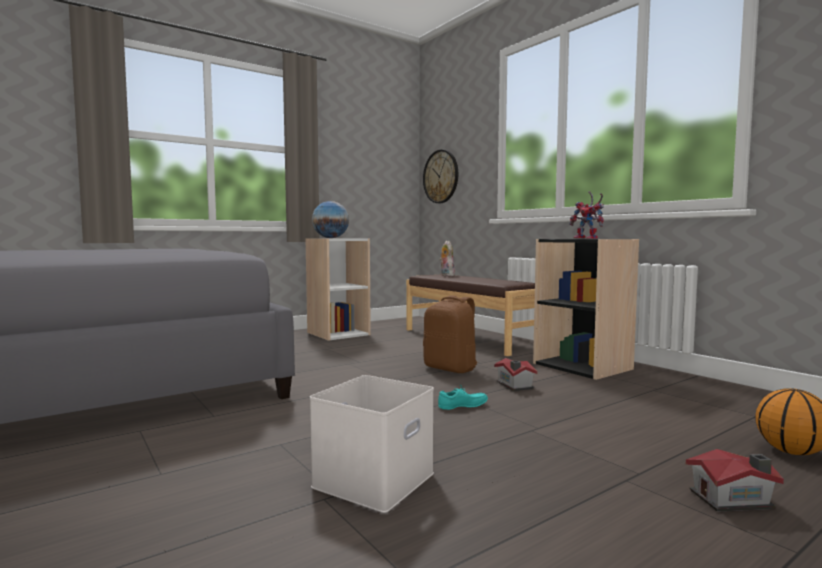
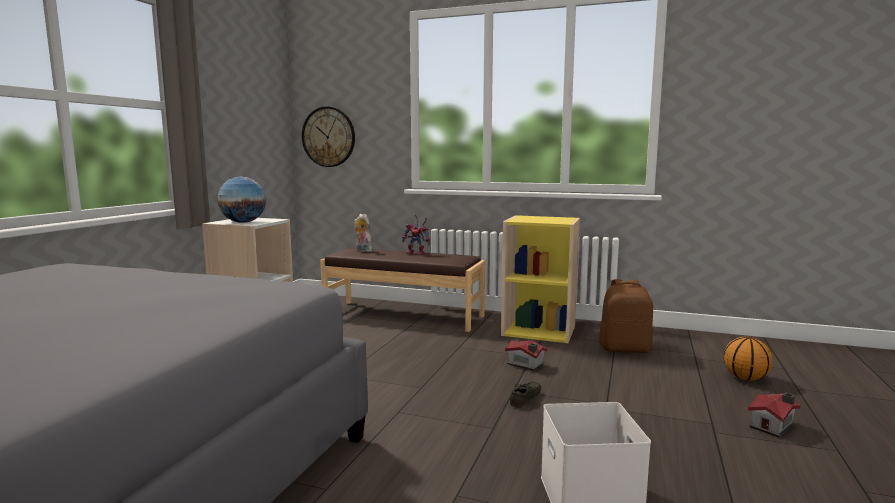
camera: 35 degrees left, 5 degrees up
(451, 368) = (448, 358): brown backpack -> brown backpack (625, 349)
(463, 406) = (527, 399): turquoise shoe -> grey shoe
(583, 366) = (540, 330): black bookcase -> yellow bookcase
(588, 238) = (540, 218): toy robot -> toy robot (417, 253)

